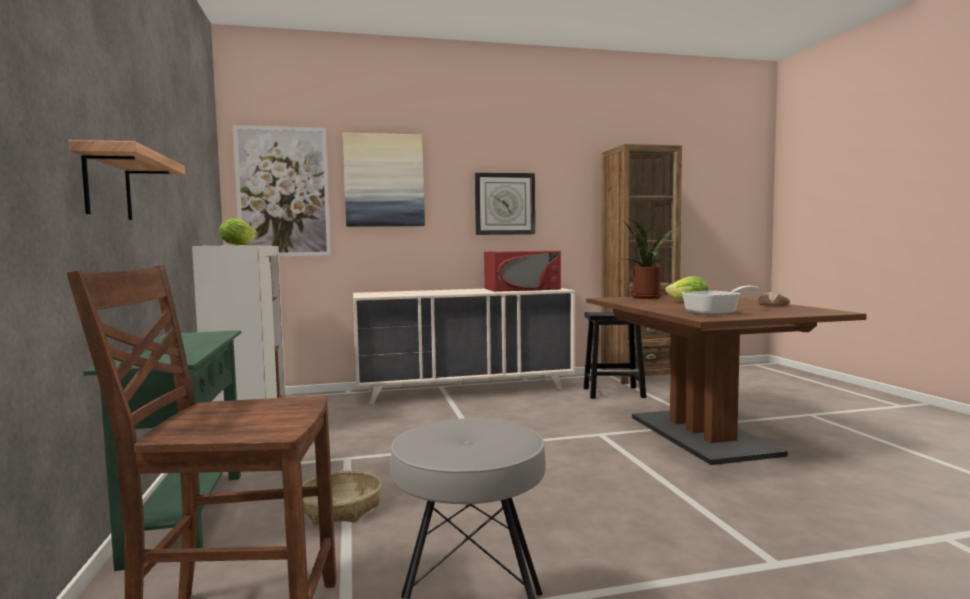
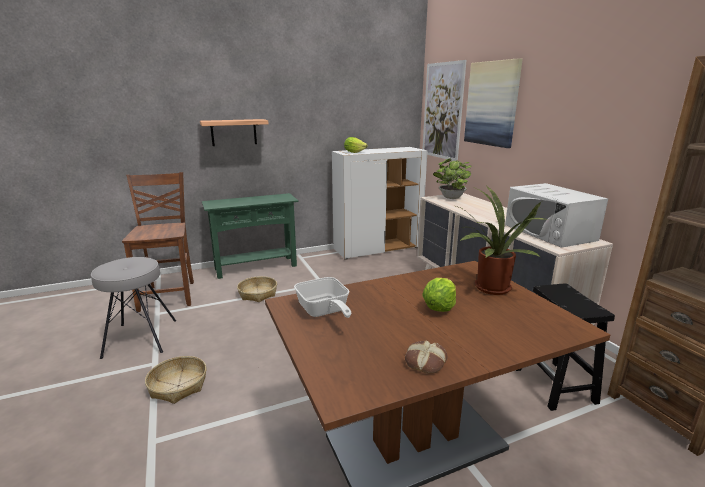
camera: 80 degrees right, 15 degrees up
(375, 294) = (450, 198): none -> potted plant
(504, 204) = (583, 133): wall clock -> none
(522, 289) = (549, 232): red microwave -> white microwave
(646, 559) = (178, 385): none -> basket

